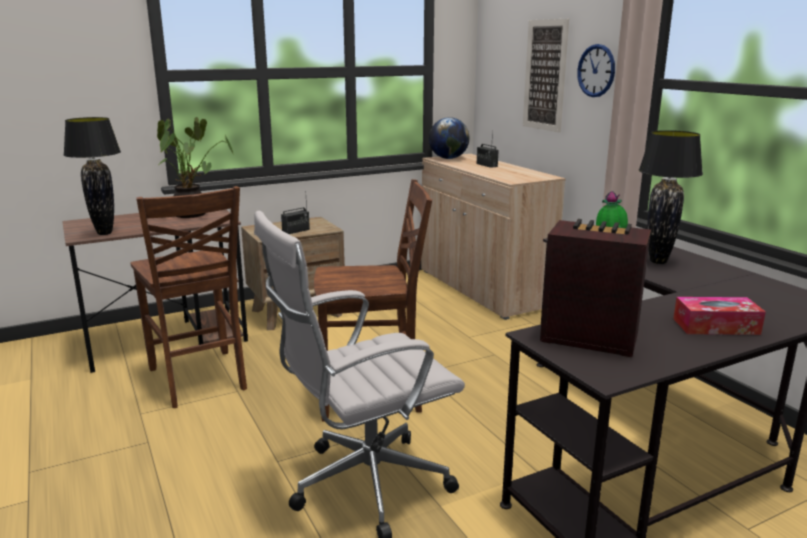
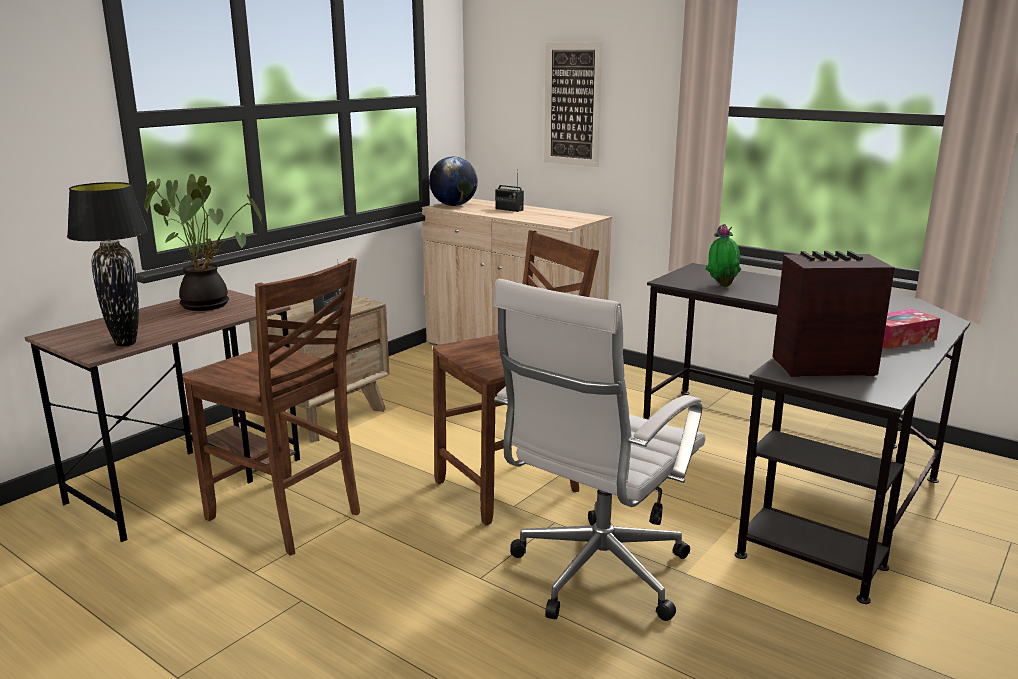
camera: 25 degrees left, 0 degrees up
(596, 70) = (643, 99): wall clock -> none
(658, 262) = (777, 290): black table lamp -> none

